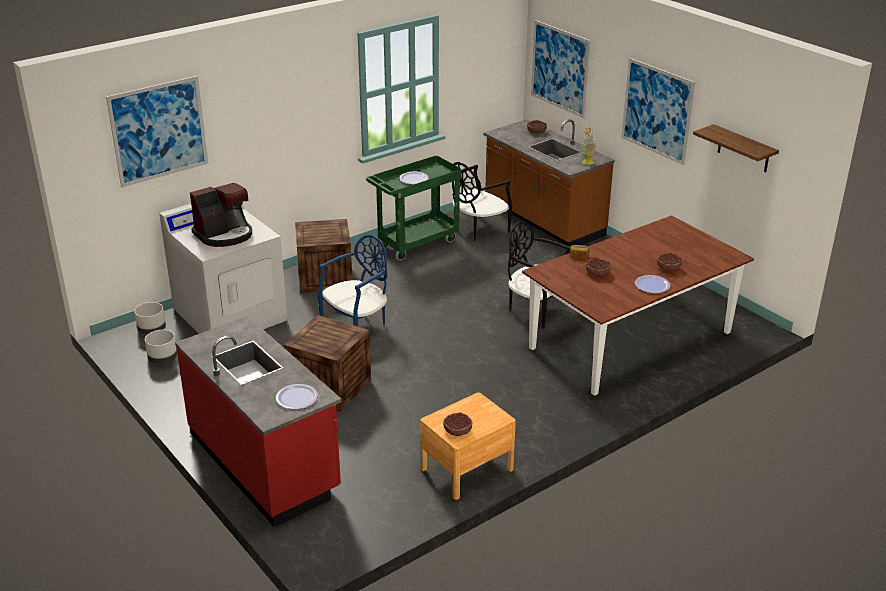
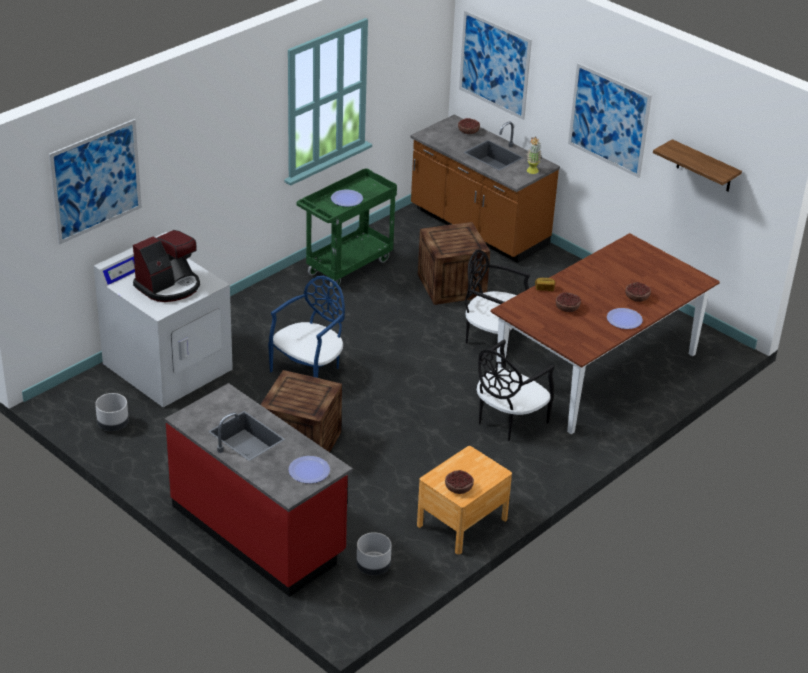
camera: 10 degrees left, 5 degrees up
(152, 330) = (88, 391): grey planter -> grey planter (373, 567)
(325, 278) = (258, 315): crate -> crate (451, 285)
(478, 229) = (410, 244): black chair -> black chair (508, 421)

